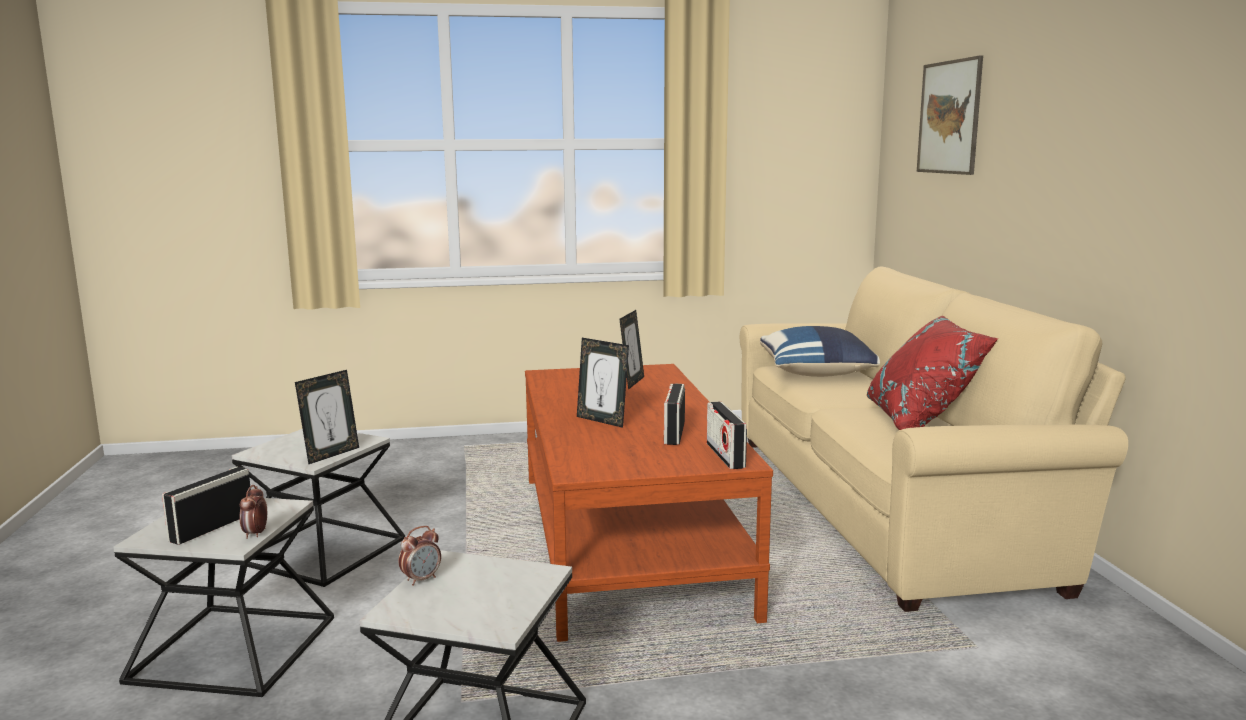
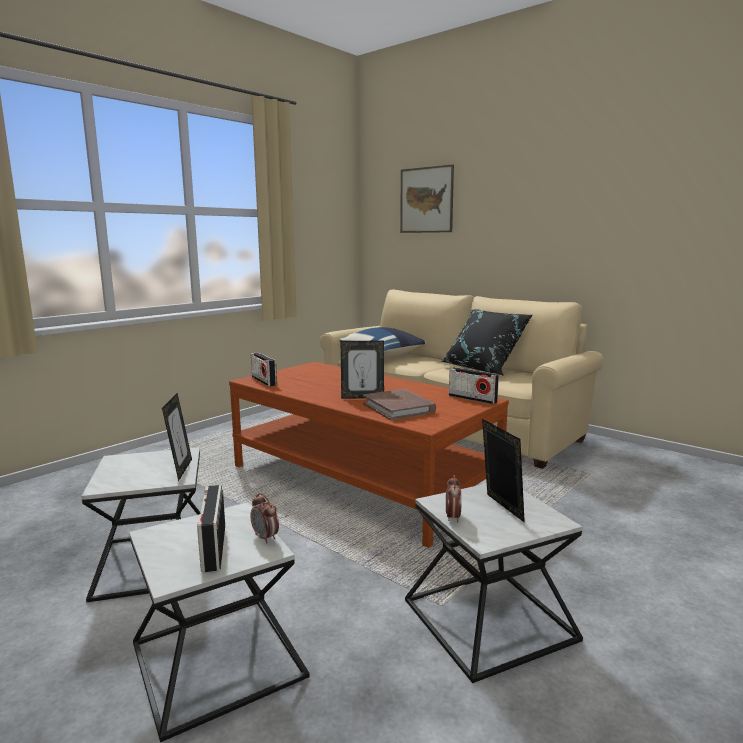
camera: 40 degrees left, 0 degrees up
(605, 443) = (399, 408): none -> brown book
(632, 382) = (320, 375): picture frame -> picture frame (500, 508)
(674, 433) = (418, 394): radio -> radio (264, 381)
(922, 422) = (483, 369): red pillow -> black pillow

